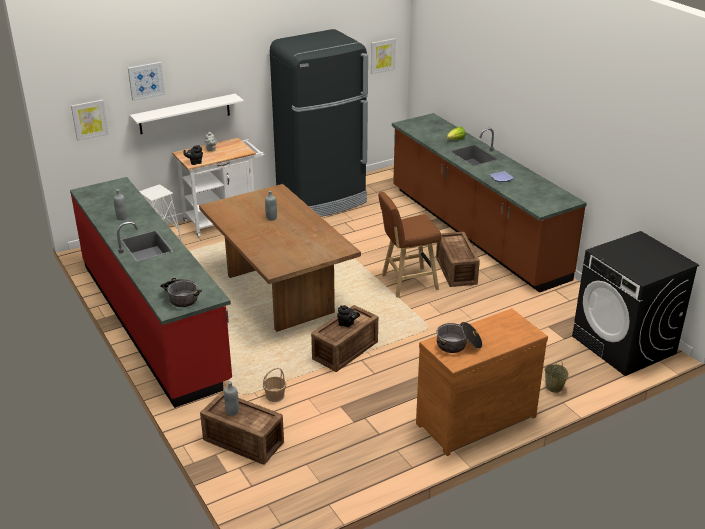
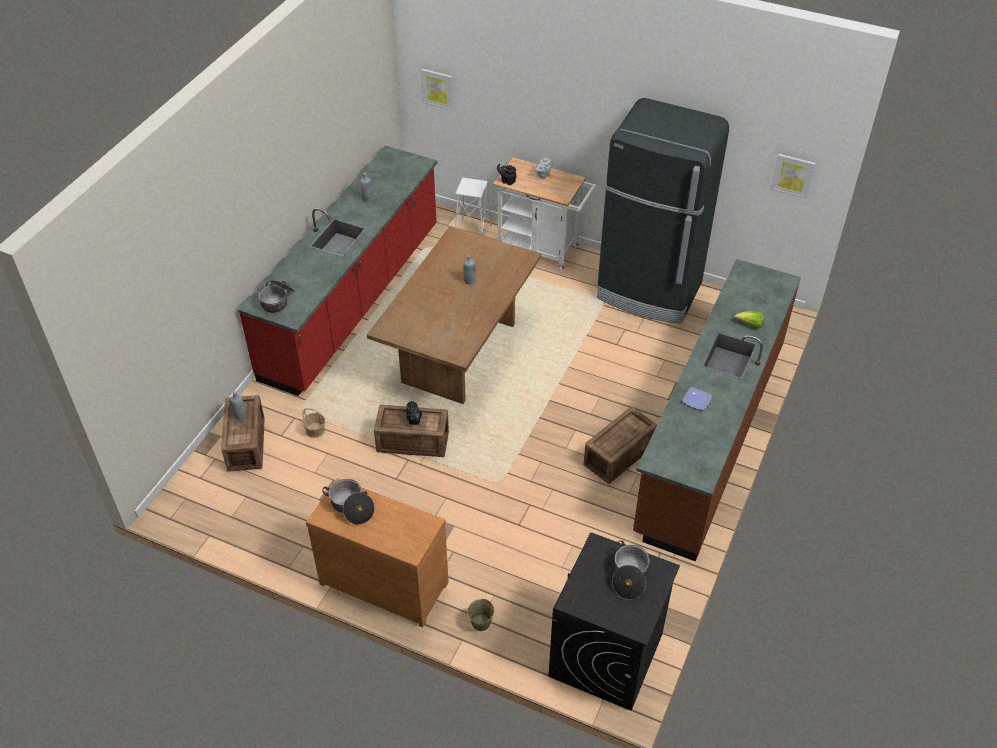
camera: 55 degrees right, 15 degrees up
(146, 81) = (496, 77): picture -> none
(184, 114) = (532, 127): white shelf -> none
(407, 283) = (560, 429): brown stool -> none
(636, 250) = (629, 576): none -> cooking pot

